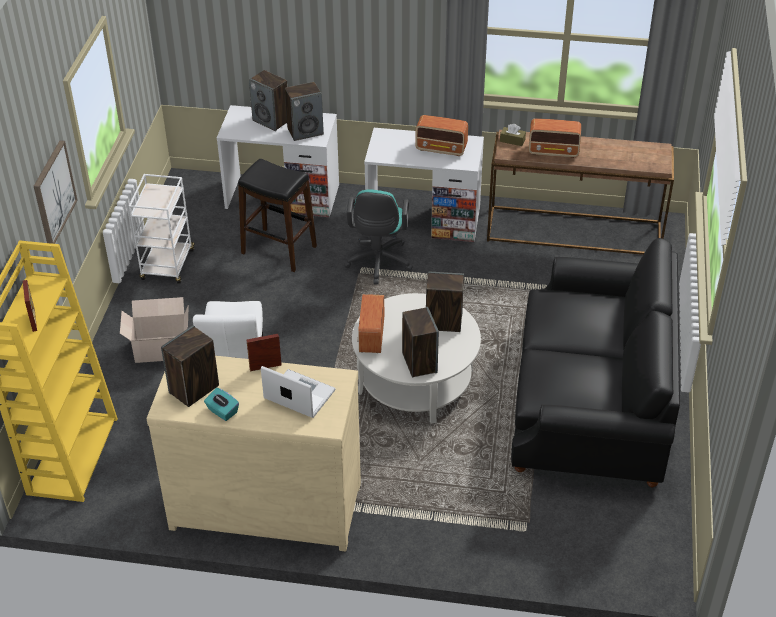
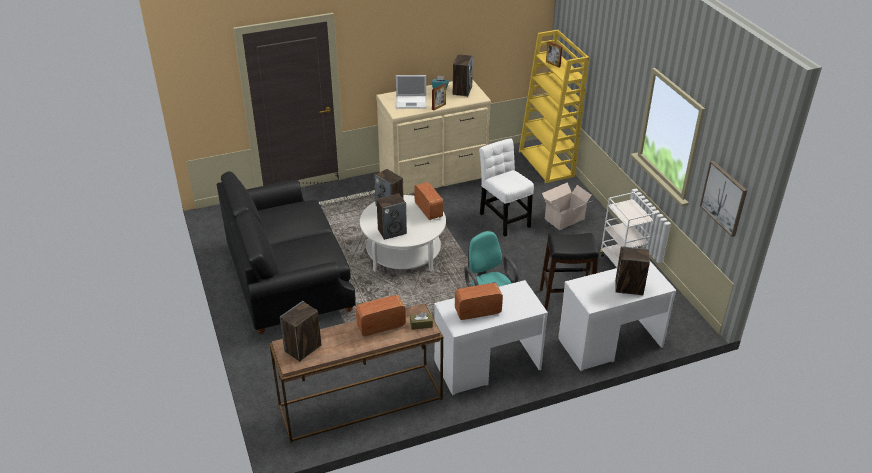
camera: 150 degrees right, 5 degrees down
(53, 193) = (618, 93): picture -> picture (724, 198)
(305, 131) = (593, 288): speaker -> speaker (303, 349)

